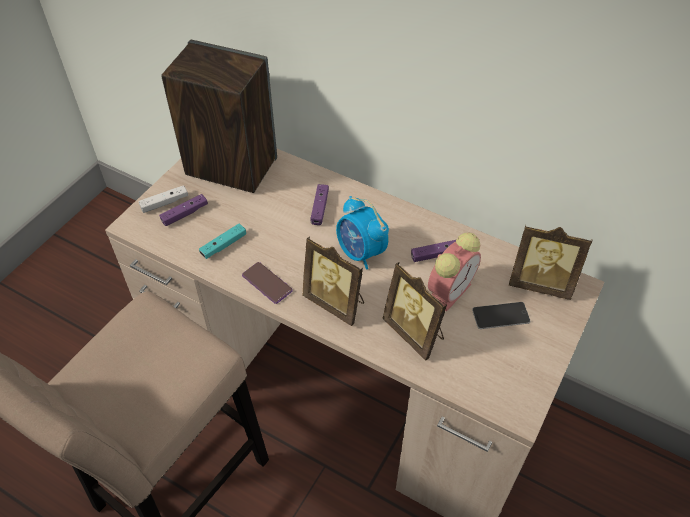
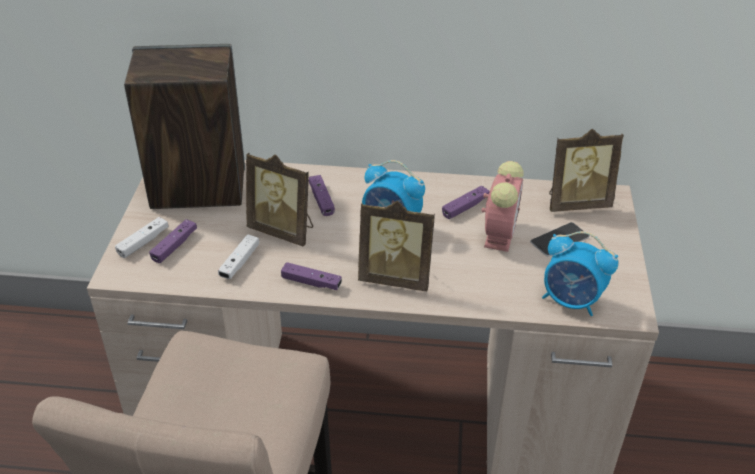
camera: 25 degrees left, 10 degrees down
(223, 245) = (239, 262): turquoise game controller -> white game controller
(267, 283) = (311, 282): phone -> purple game controller
(415, 333) = (491, 278): picture frame -> picture frame (283, 230)
(472, 381) = (571, 301): none -> alarm clock

